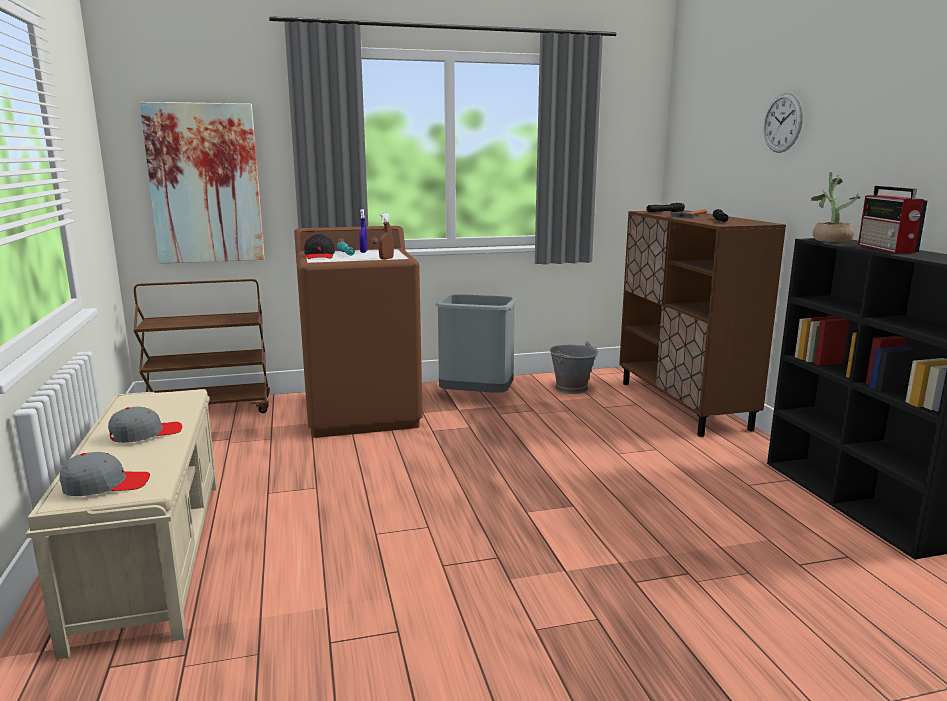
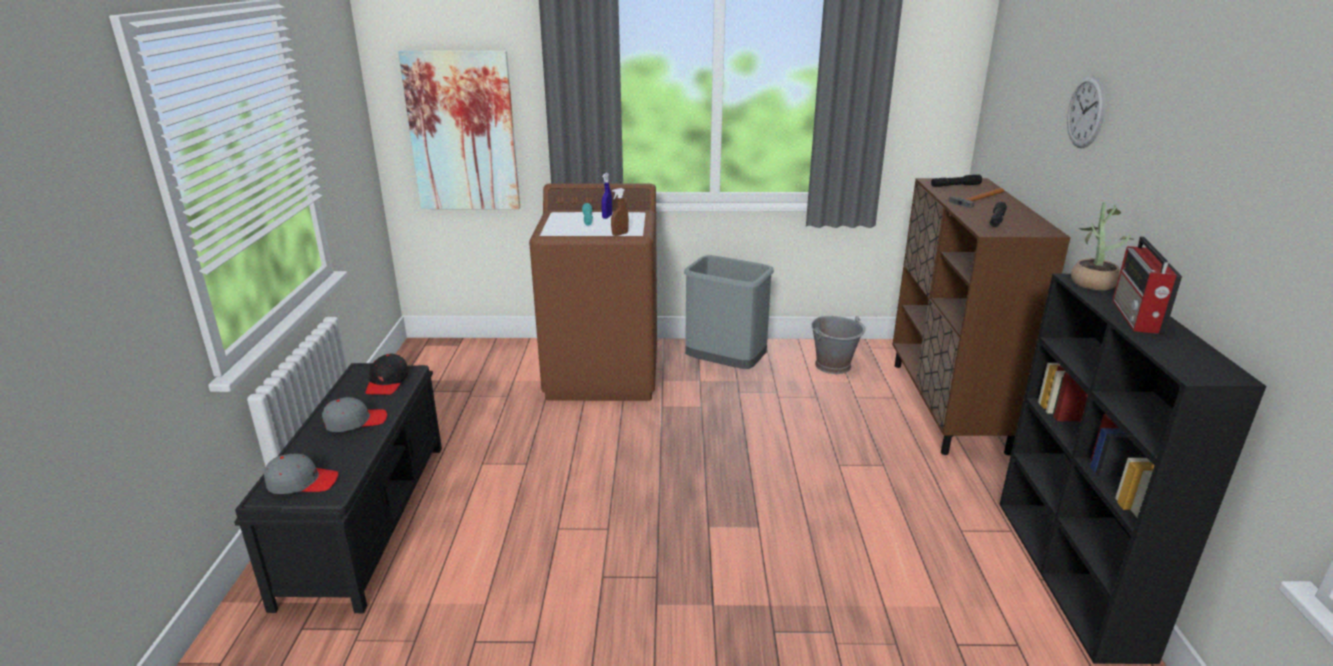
camera: 15 degrees right, 10 degrees up
(153, 554) = (367, 517): beige bench -> black bench
(210, 409) = (467, 350): brown cart -> none
(320, 256) = (559, 222): black cap -> black cap (387, 382)

